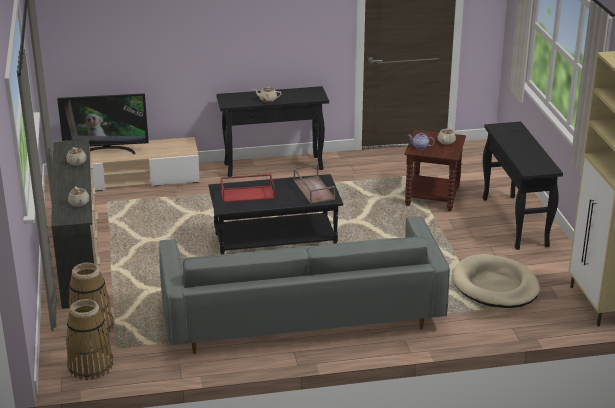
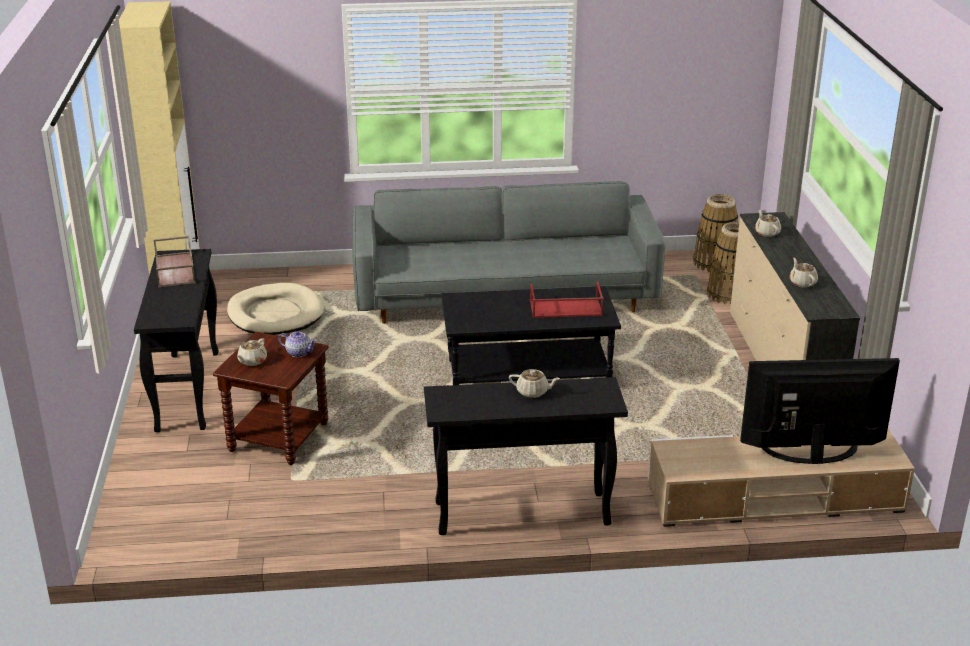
camera: 175 degrees left, 0 degrees up
(313, 189) = (476, 310): brown tray -> brown tray (176, 270)

